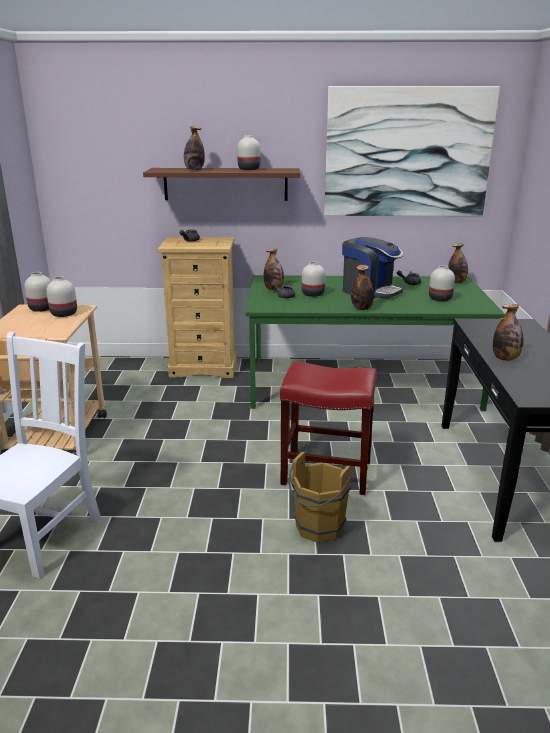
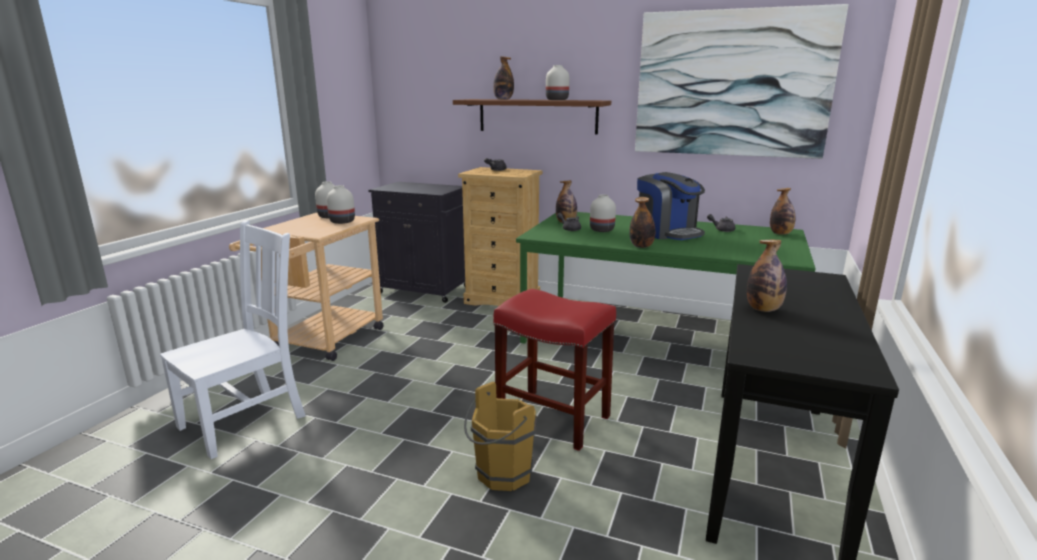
camera: 20 degrees right, 5 degrees down
(119, 368) = (426, 290): none -> black cabinet
(439, 299) = (743, 246): white vase -> none

